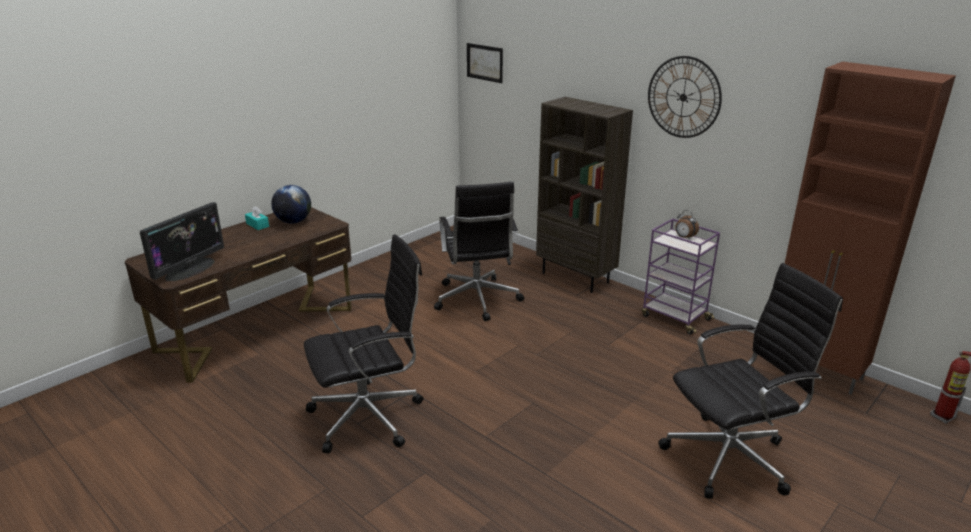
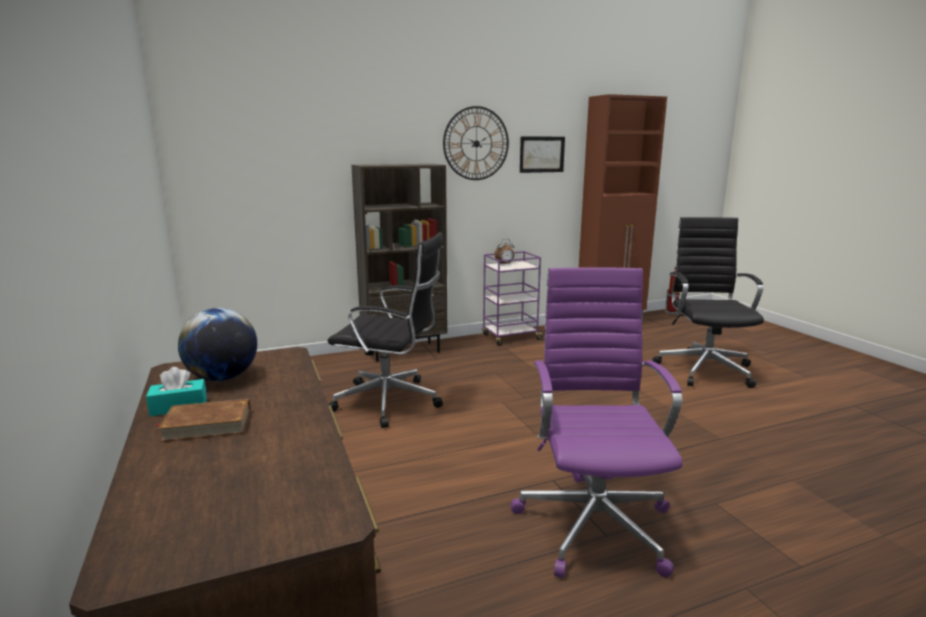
camera: 65 degrees left, 10 degrees down
(190, 269) = (297, 494): monitor -> none
(242, 236) = (207, 425): none -> brown book
(370, 416) = (594, 522): black office chair -> purple office chair
(484, 62) = (215, 144): picture -> picture (542, 154)

